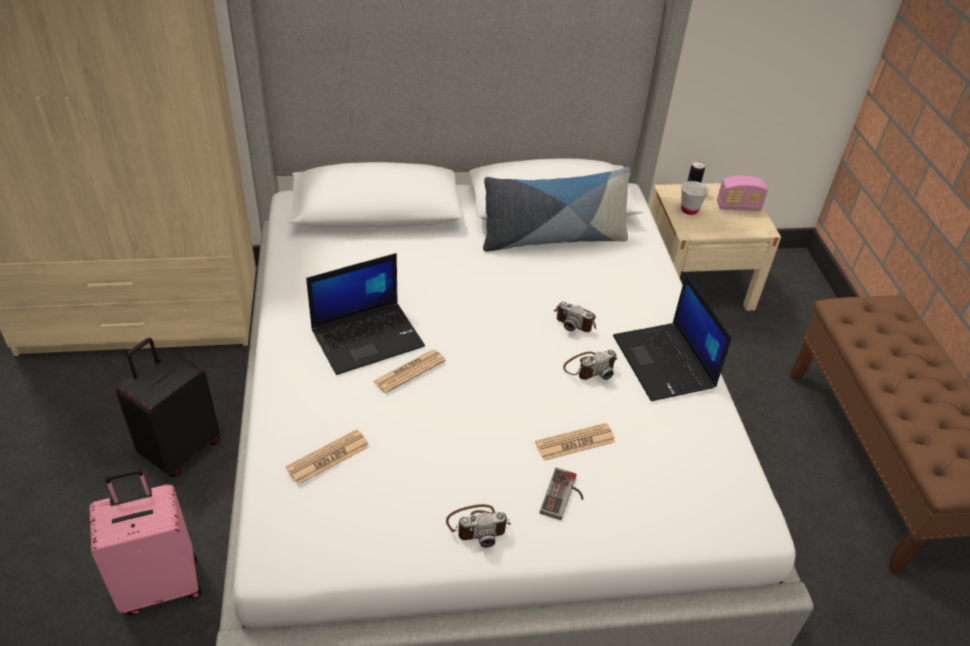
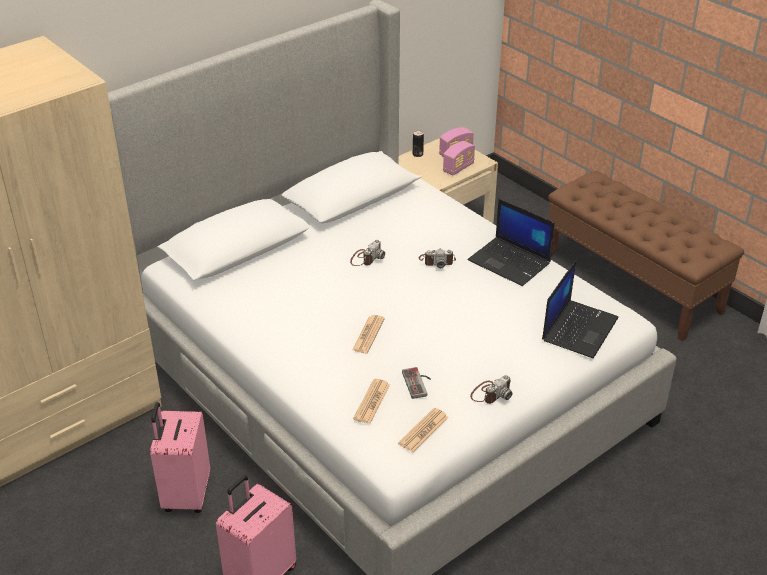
camera: 30 degrees left, 5 degrees down
(181, 450) = (185, 494): black suitcase -> pink suitcase
(368, 337) = (320, 328): laptop -> laptop (579, 328)
(553, 238) = (374, 218): pillow -> none
(564, 497) = (522, 357): game controller -> game controller (419, 383)
(575, 442) = (501, 327): newspaper -> newspaper (423, 430)
(589, 367) = (471, 284): camera -> camera (366, 258)
(689, 210) = (427, 168): white cup -> none
(726, 224) = (458, 168): none -> radio

